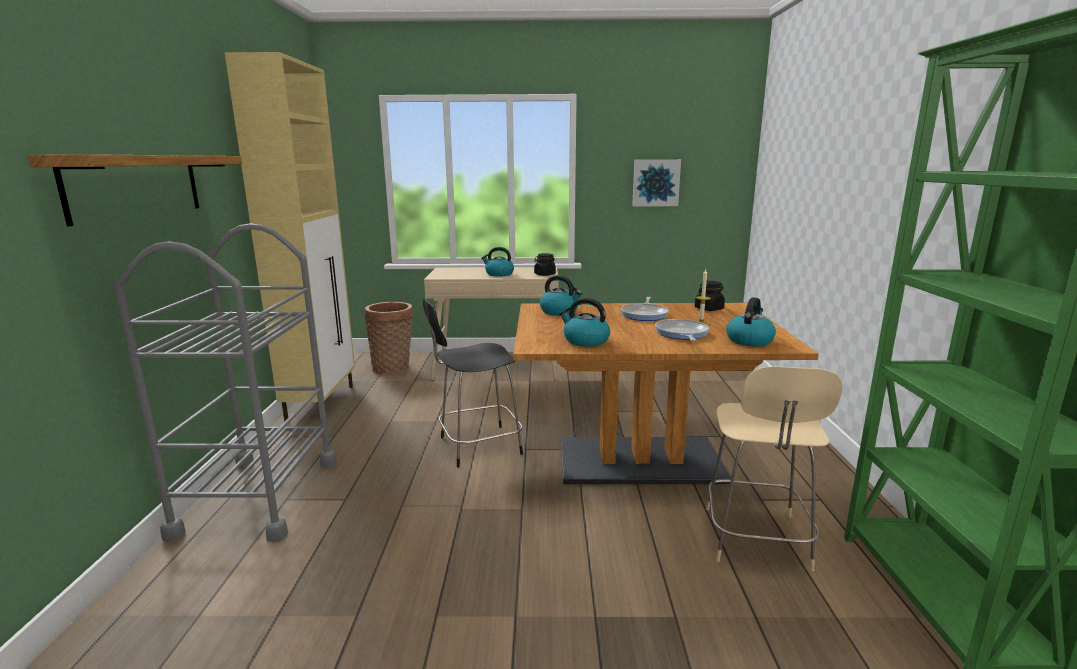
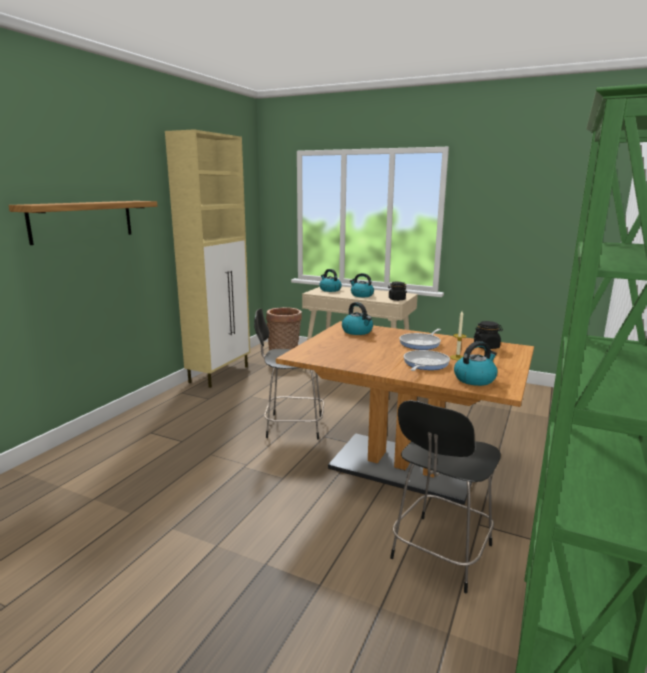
camera: 25 degrees right, 0 degrees up
(259, 496) = (138, 427): grey cart -> none
(585, 341) = (340, 357): kettle -> kettle (330, 290)
(655, 183) = (516, 226): picture -> none
(756, 540) = (440, 554): beige chair -> black chair

